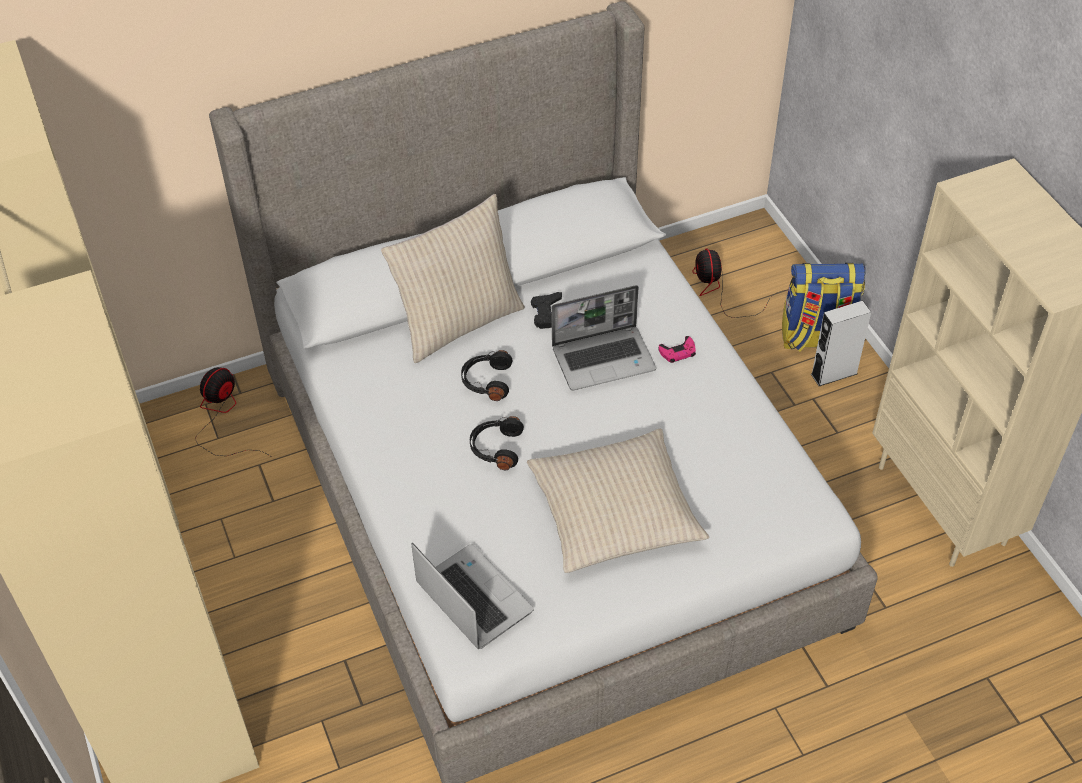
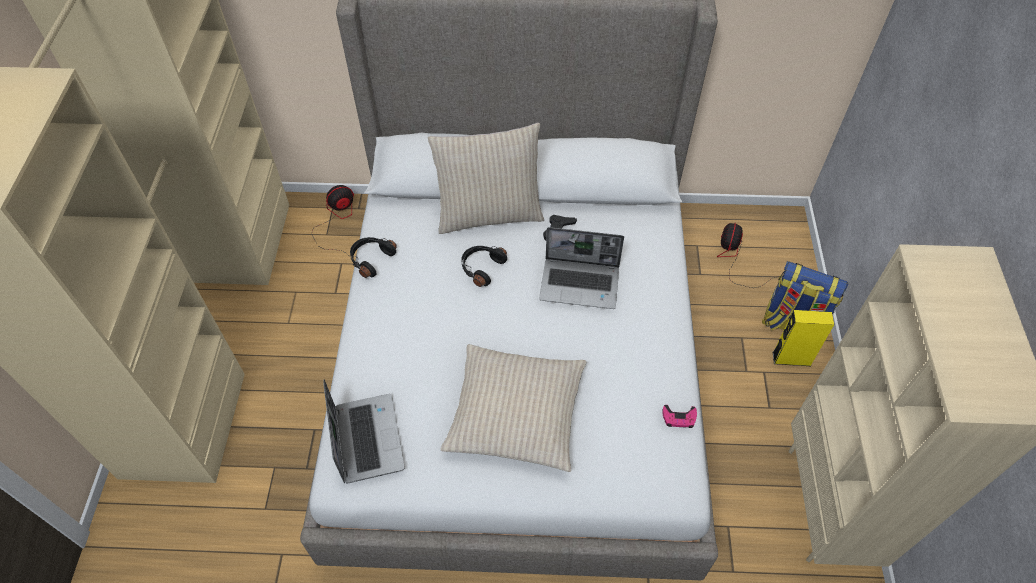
camera: 25 degrees right, 5 degrees up
(496, 448) = (456, 324): black headphones -> black headphones (371, 259)
(678, 352) = (641, 301): pink game controller -> pink game controller (679, 418)
(834, 374) = (791, 358): grey speaker -> yellow speaker

